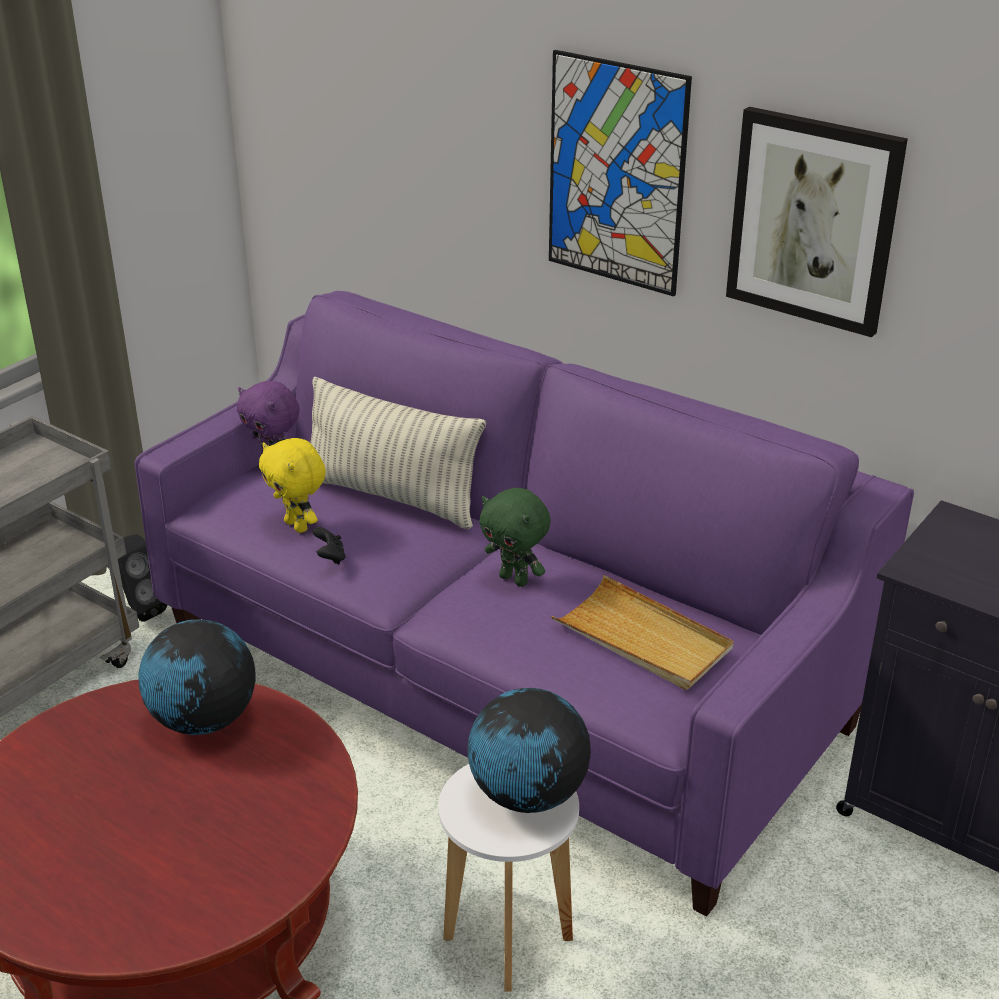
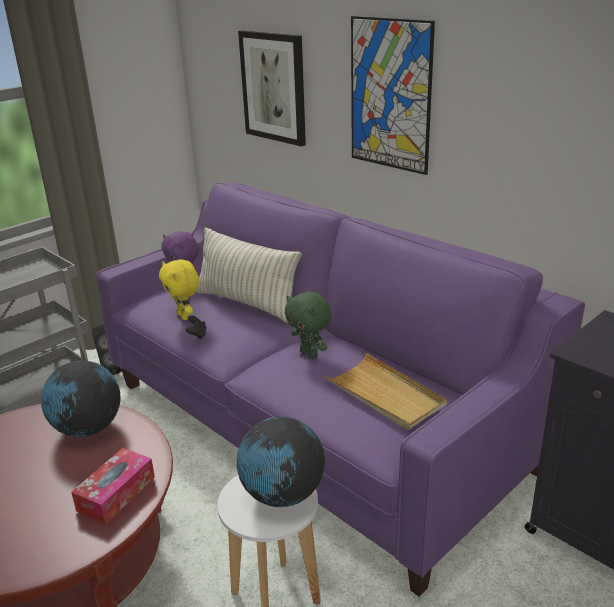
camera: 10 degrees right, 5 degrees down
(286, 814) = (116, 493): none -> tissue box
(813, 220) = (514, 113): picture -> picture (274, 87)

